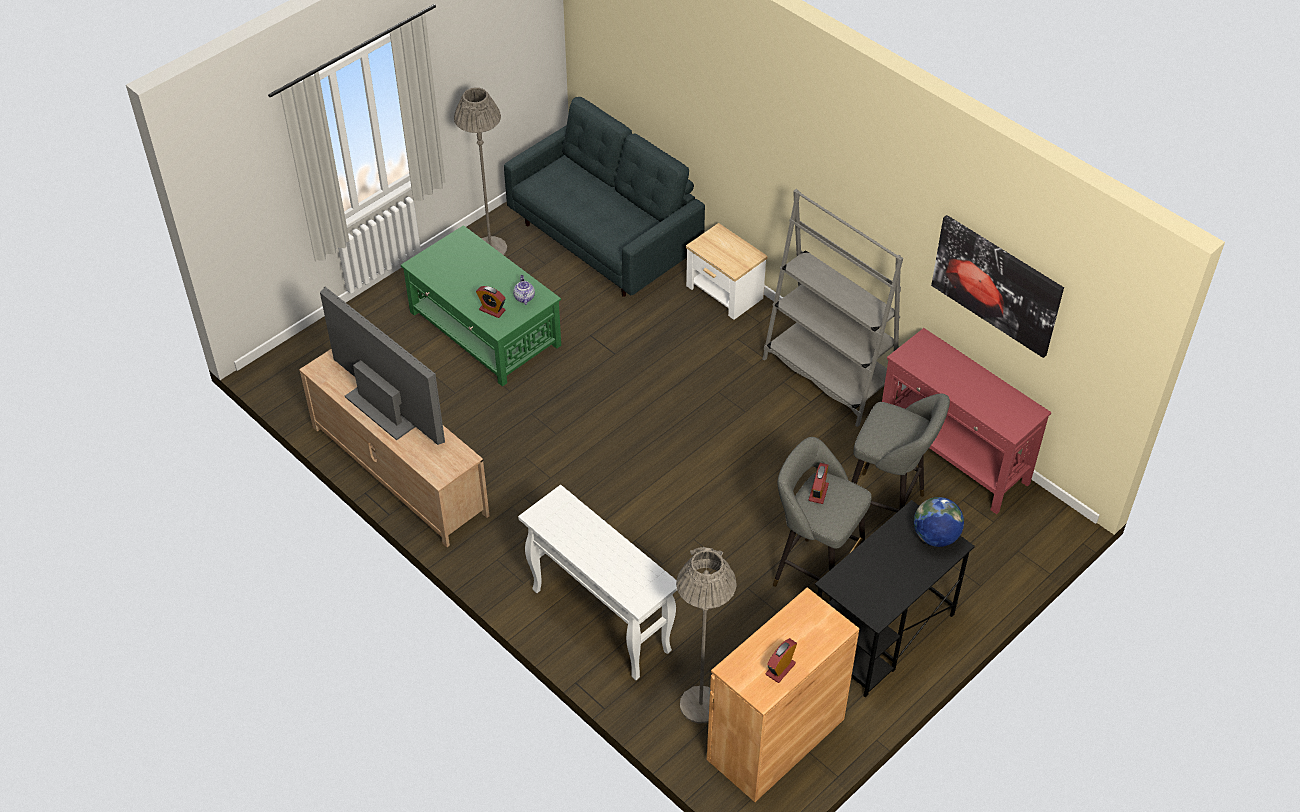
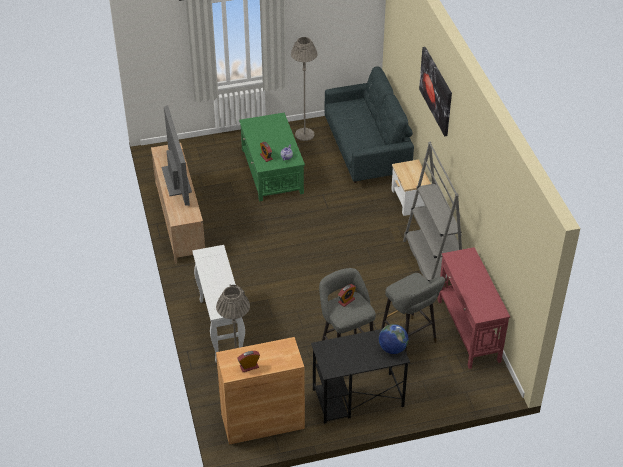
camera: 30 degrees right, 5 degrees down
(996, 285) = (499, 227): picture -> picture (436, 90)

